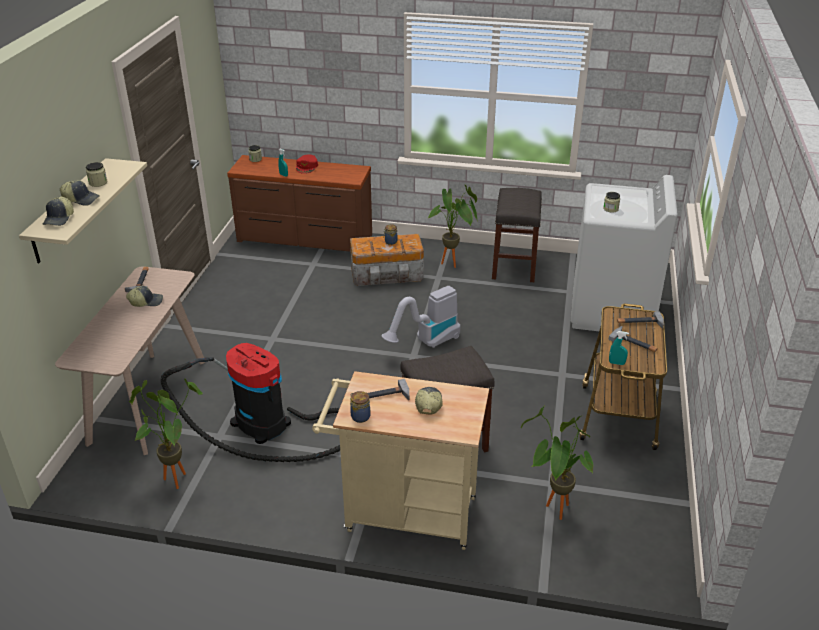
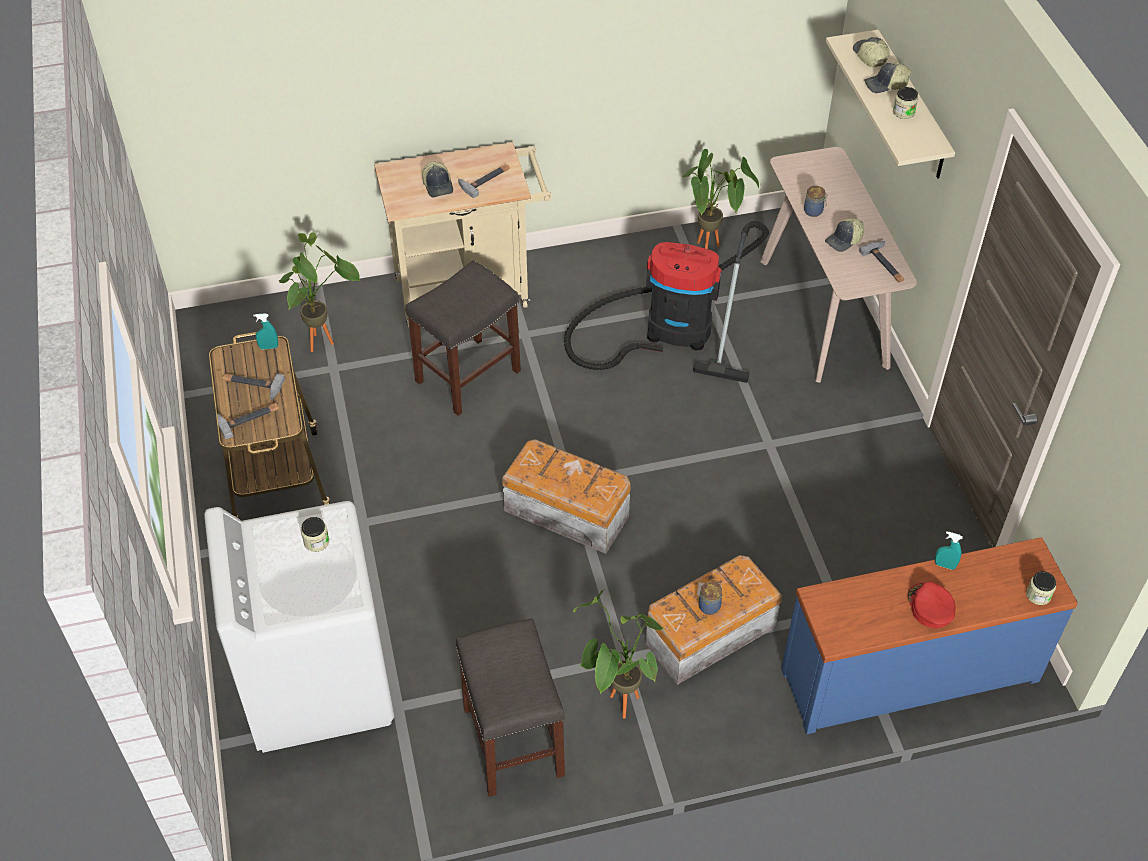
camera: 155 degrees right, 15 degrees up
(304, 239) = (908, 672): brown dresser -> blue dresser
(359, 416) = (493, 155): jar -> jar (814, 211)
(426, 343) = (566, 511): vacuum cleaner -> storage box

